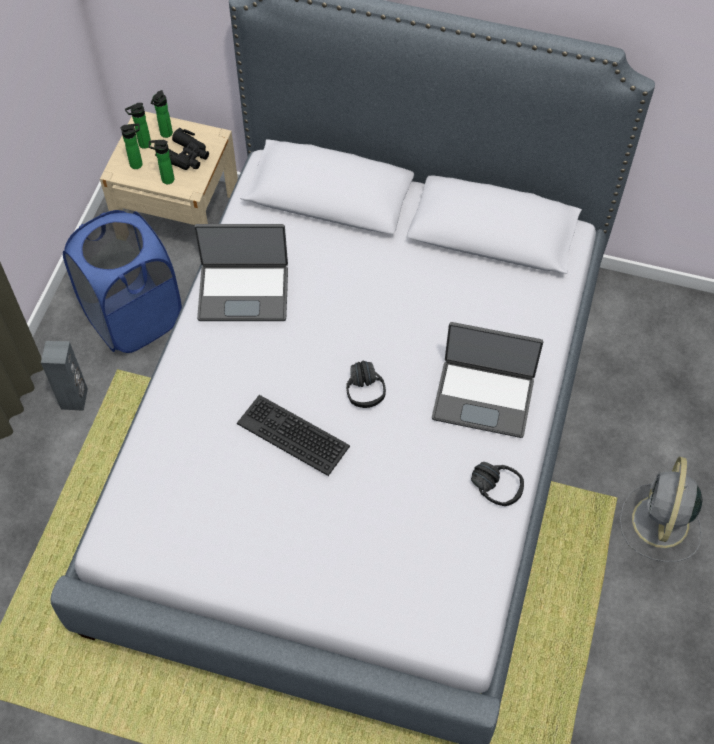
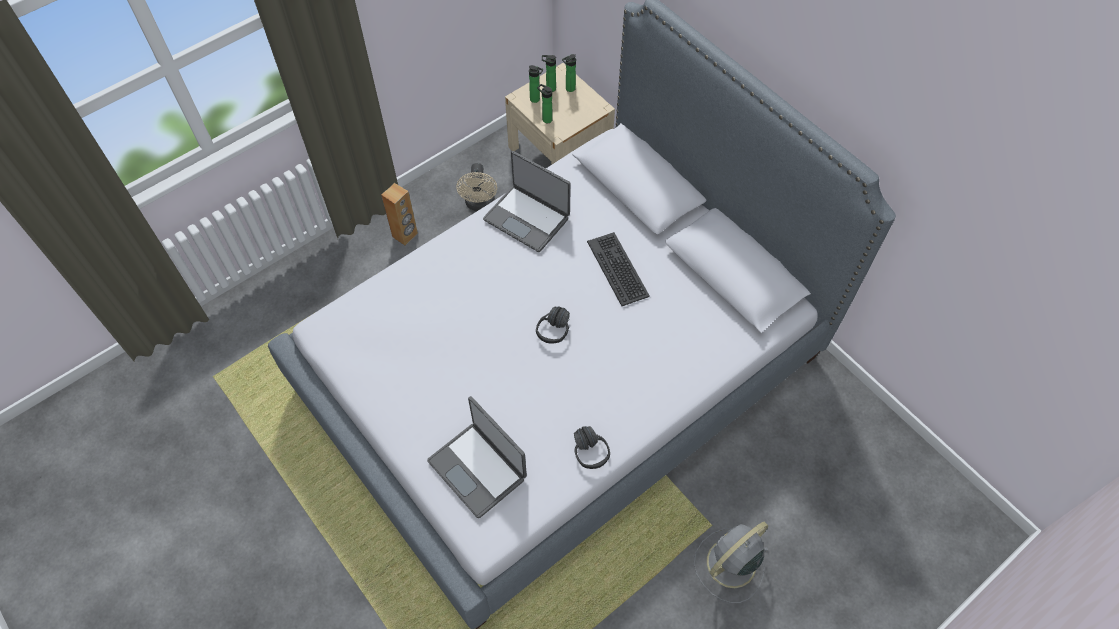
camera: 35 degrees right, 0 degrees up
(75, 399) = (405, 235): grey speaker -> brown speaker
(134, 318) = (480, 204): blue laundry basket -> beige fan
(185, 156) = (570, 110): black binoculars -> none
(293, 434) = (483, 330): keyboard -> keyboard (618, 269)
(483, 397) = (631, 384): laptop -> laptop (478, 468)

